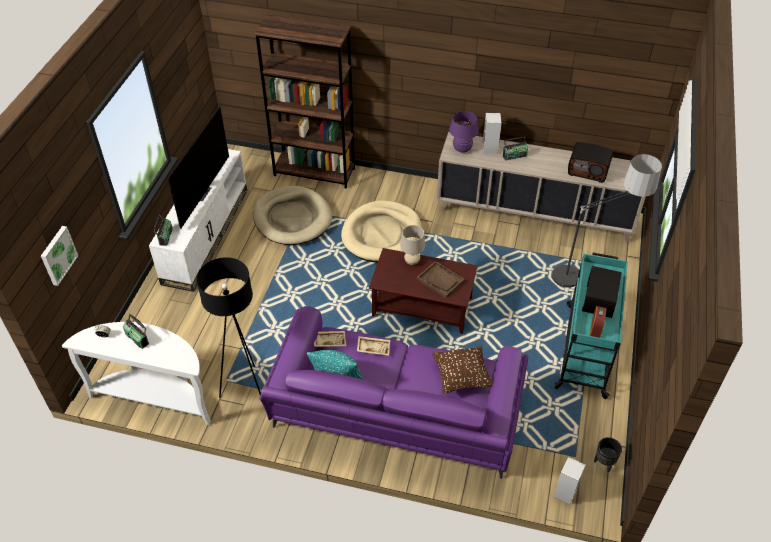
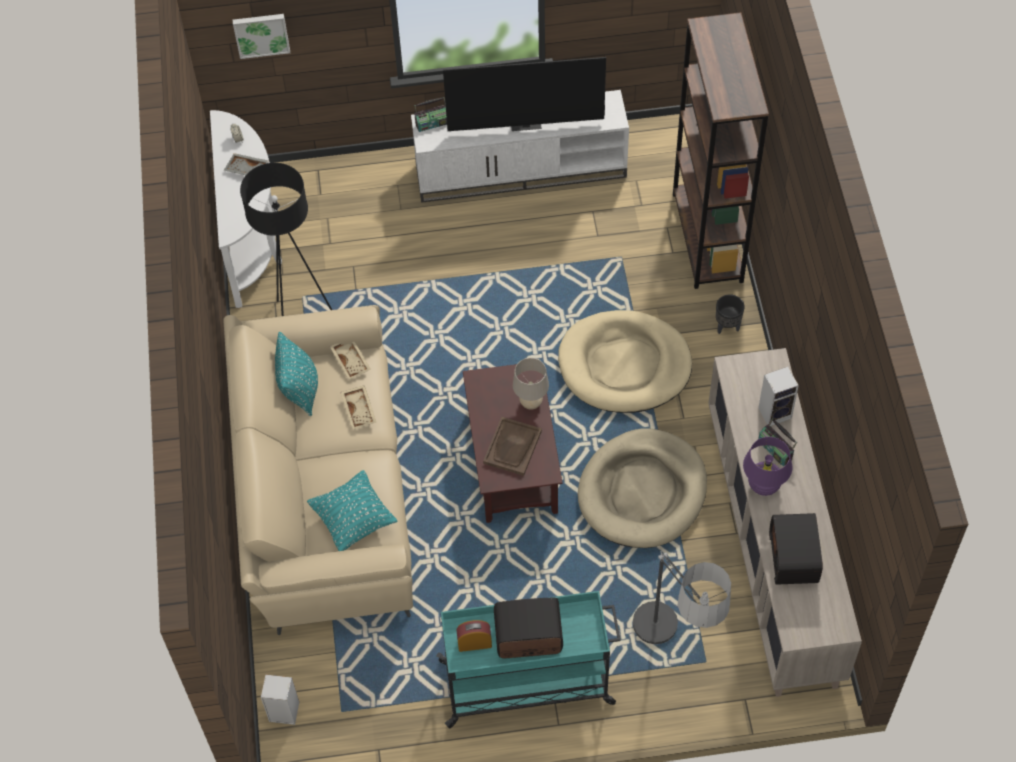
camera: 70 degrees right, 10 degrees up
(137, 338) = (246, 170): radio -> grey tray
(292, 218) = (600, 250): beige dog bed -> beige dog bed (642, 492)
(394, 415) = (324, 488): purple sofa -> beige sofa
(461, 377) = (353, 520): brown pillow -> turquoise pillow
(462, 149) = (753, 378): purple table lamp -> purple table lamp (763, 485)
(604, 463) = (344, 748): black planter -> black planter (727, 327)

